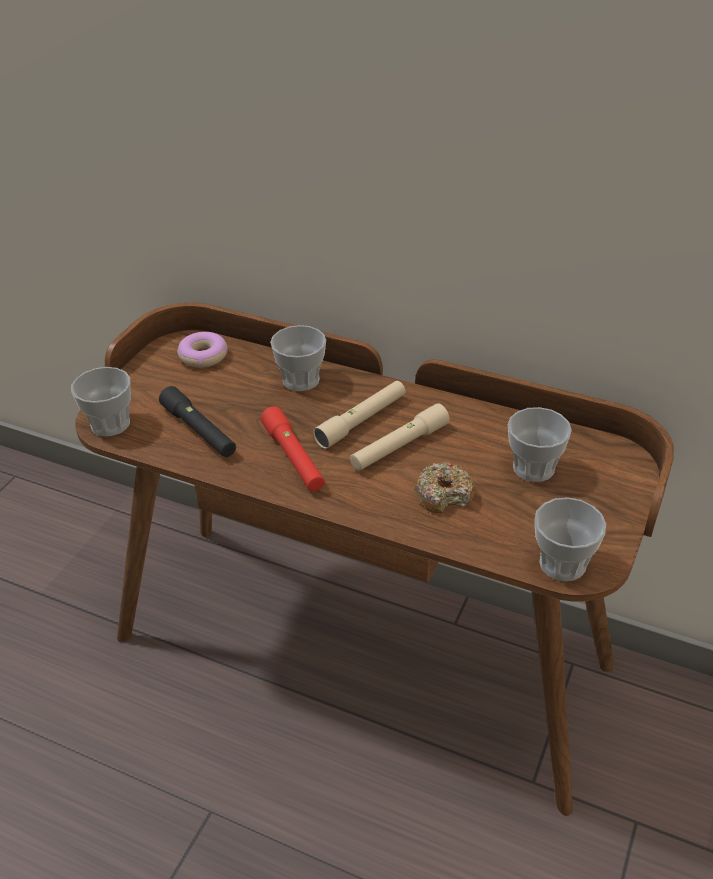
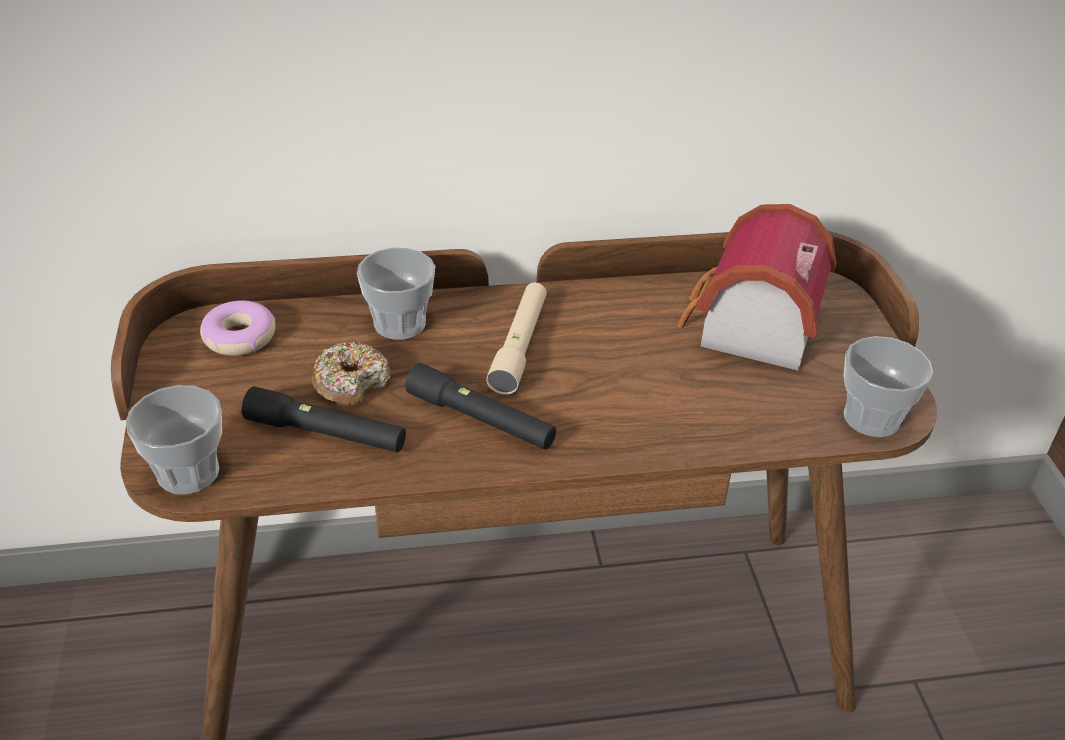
camera: 35 degrees left, 0 degrees up
(293, 457) = (481, 419): red flashlight -> black flashlight
(399, 446) = (590, 359): beige flashlight -> none
(444, 495) = (689, 394): donut -> donut (351, 383)
(533, 468) = (749, 329): cup -> toy house

